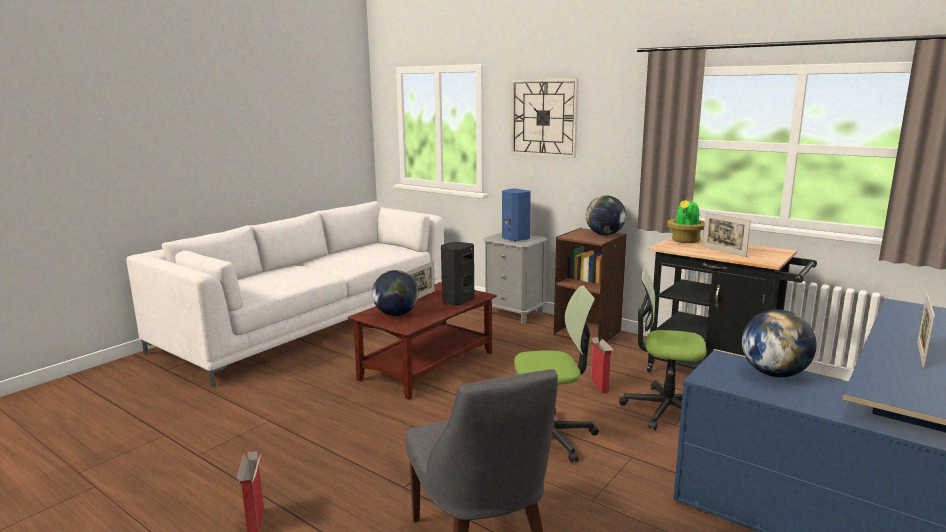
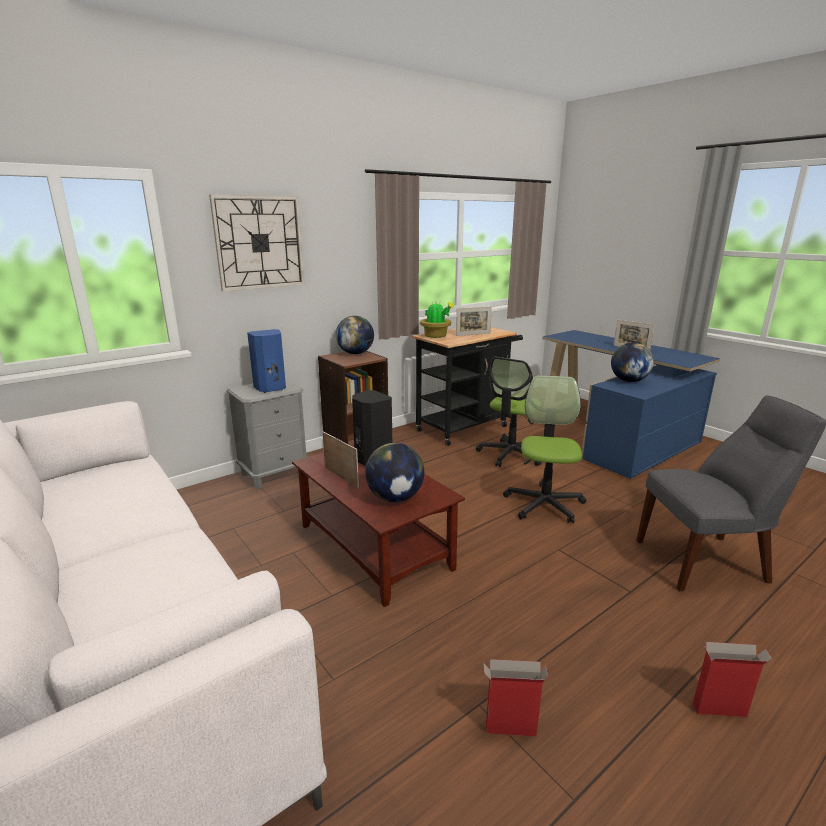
camera: 75 degrees left, 5 degrees up
(599, 386) = (464, 468): cardboard box -> cardboard box (509, 729)

